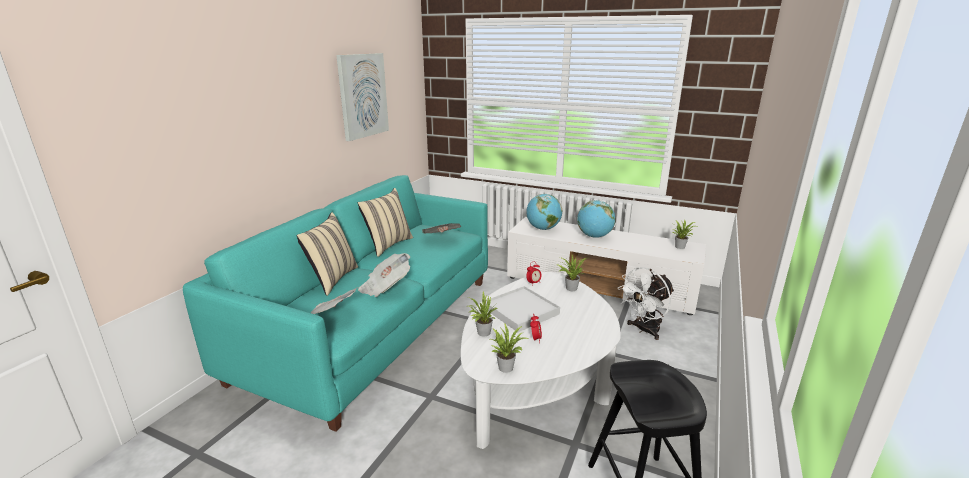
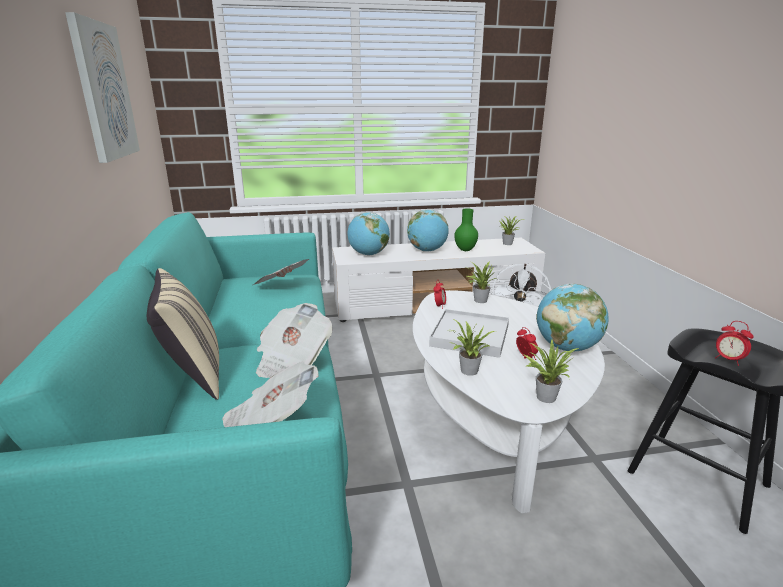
camera: 35 degrees left, 0 degrees up
(387, 245) = (216, 311): beige pillow -> none
(579, 344) = (566, 347): none -> globe
(628, 244) = (465, 250): none -> green vase
(638, 392) = (728, 360): none -> alarm clock

